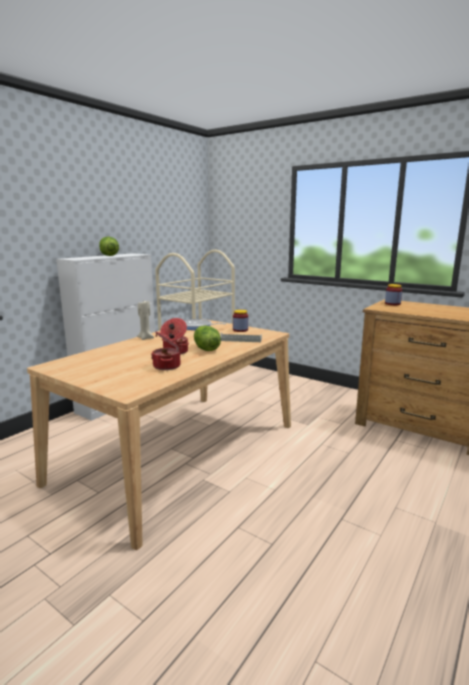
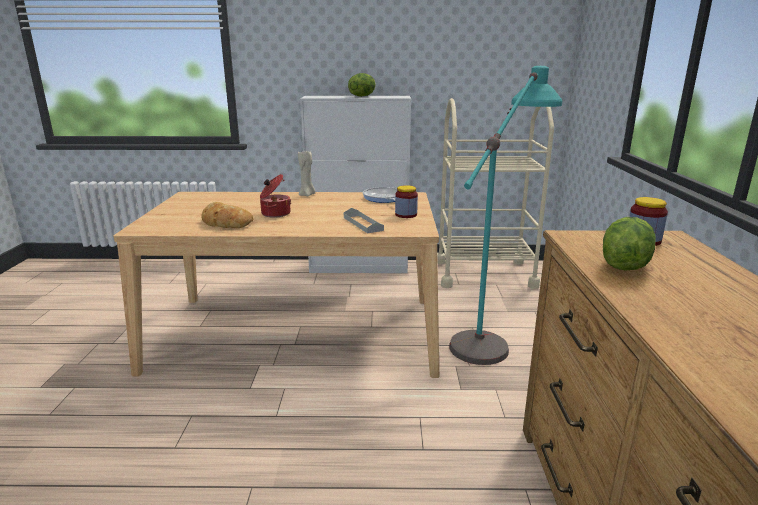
camera: 55 degrees right, 5 degrees up
(167, 366) = (225, 222): cooking pot -> bread
(205, 349) = (301, 220): lettuce -> lettuce (623, 264)
(264, 396) = (494, 331): none -> turquoise floor lamp

